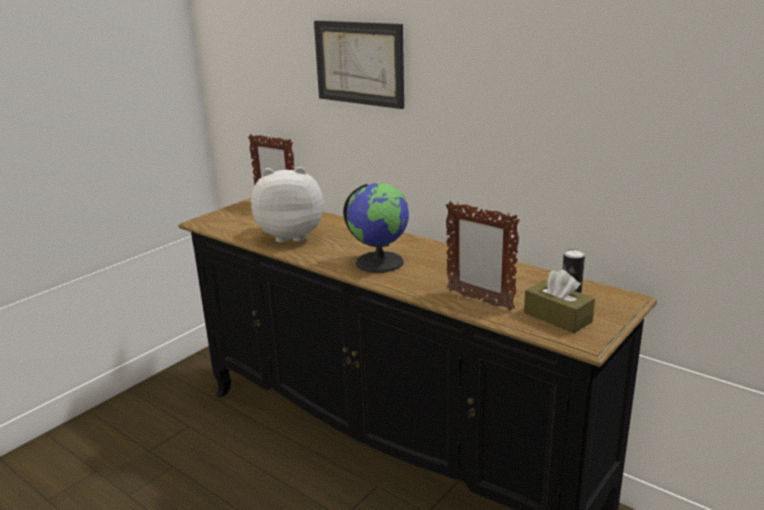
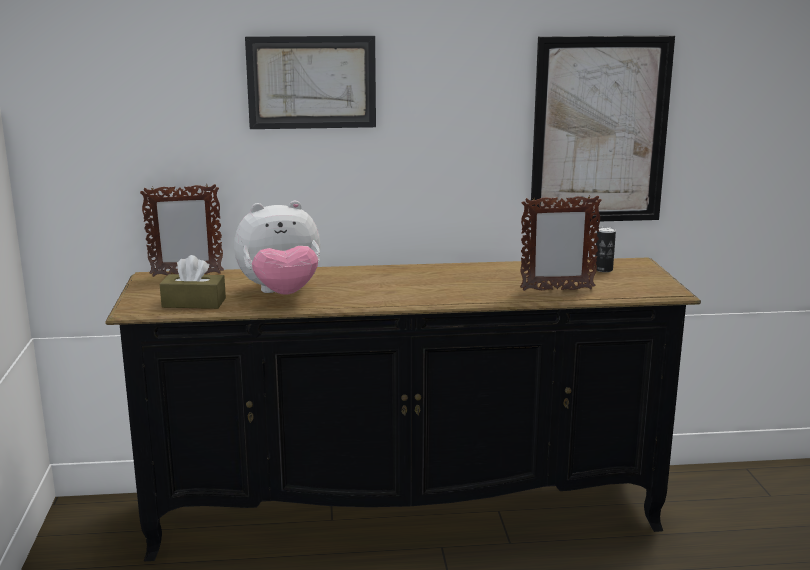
camera: 45 degrees left, 5 degrees down
(291, 236) = (281, 294): plush toy -> plush toy turned 150 degrees counterclockwise
(379, 262) = (419, 289): globe -> none
(557, 317) = (627, 283): brown tissue box -> brown tissue box (194, 303)
(608, 143) = (600, 131): none -> picture

